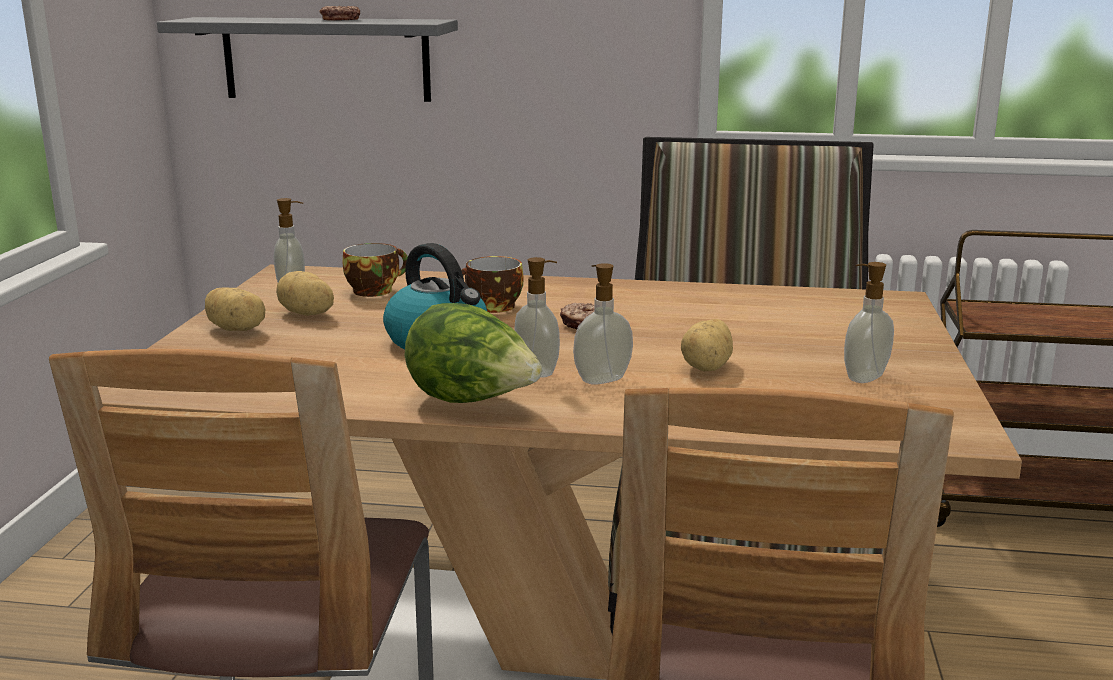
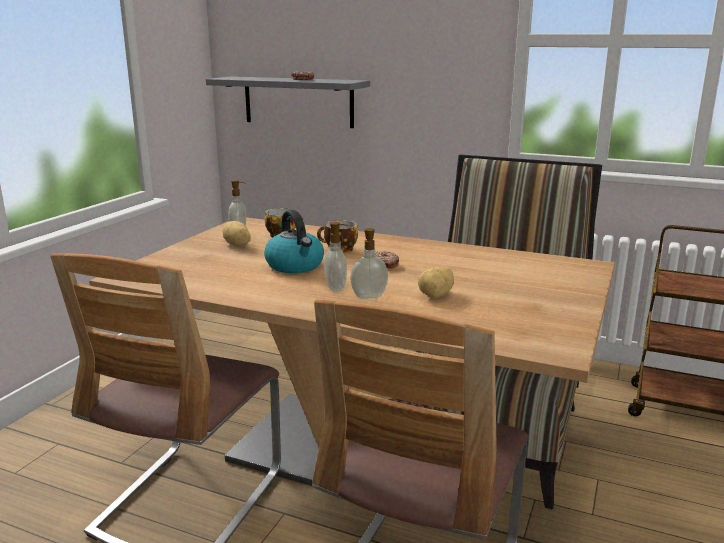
camera: 15 degrees right, 0 degrees up
(237, 329) = (195, 250): potato -> none
(472, 401) = (287, 301): lettuce -> none
(863, 377) = (528, 310): soap dispenser -> none

